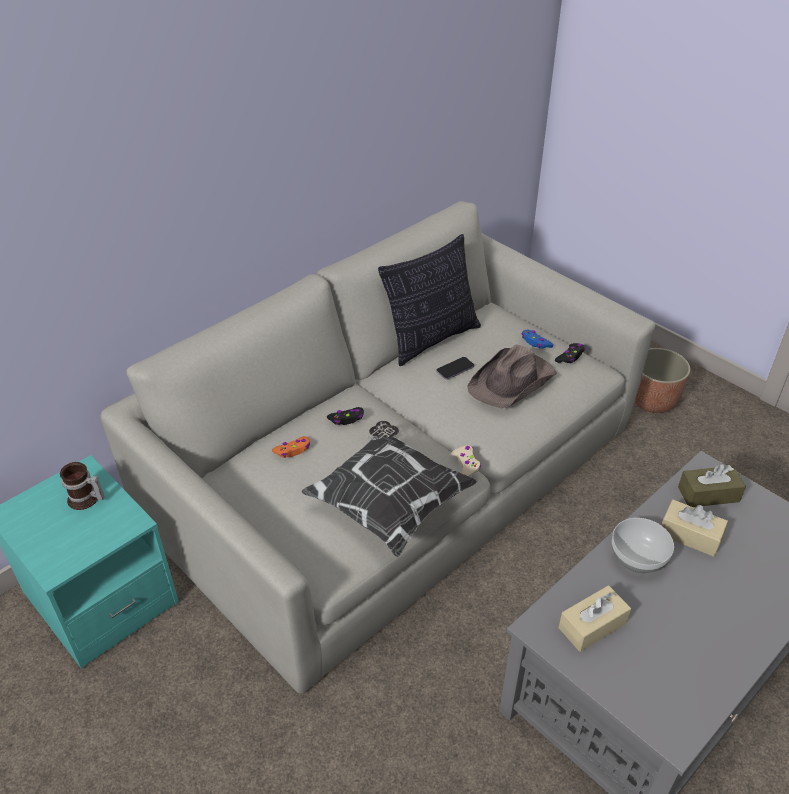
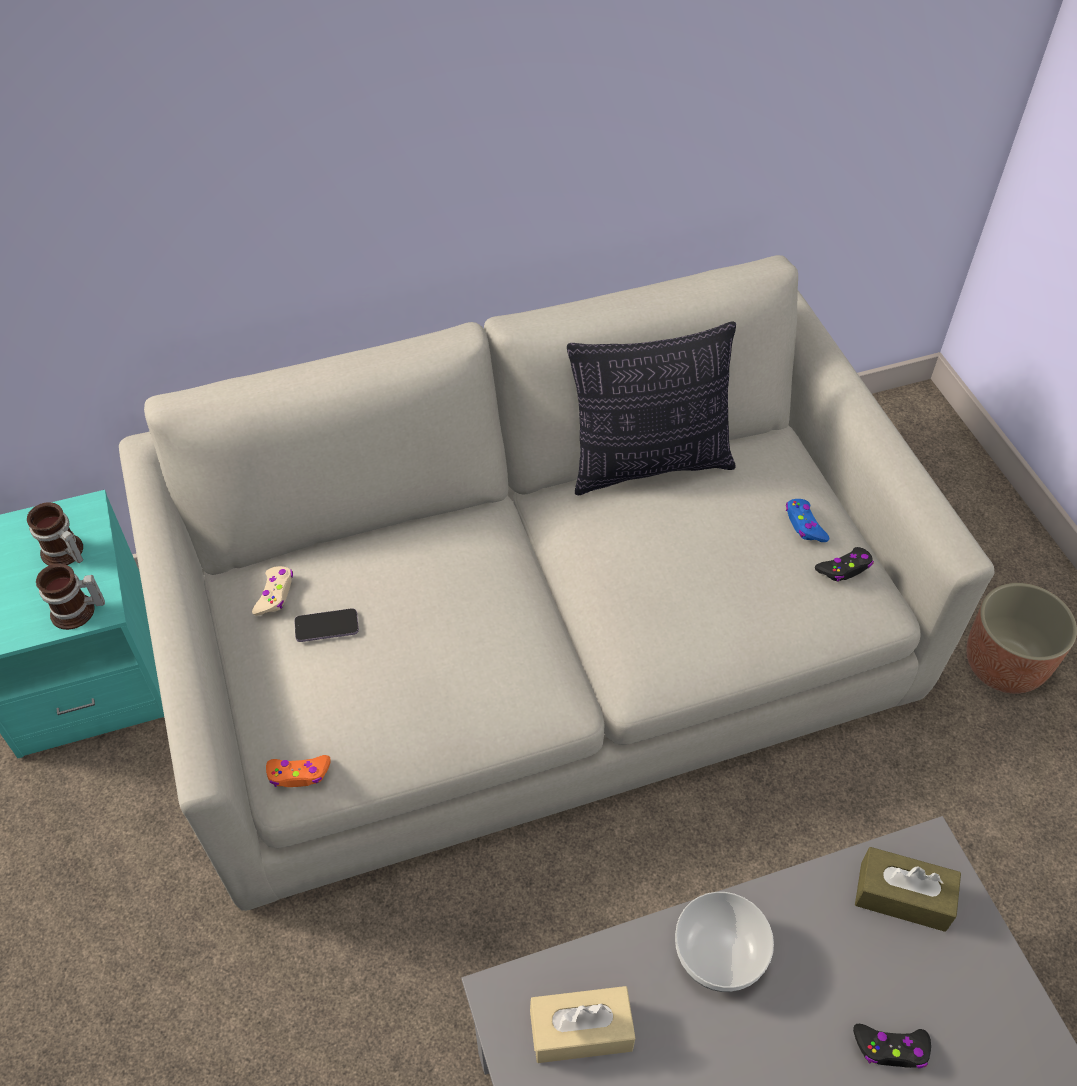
camera: 25 degrees right, 10 degrees up
(118, 529) = (77, 613): none -> mug
(293, 450) = (351, 578): orange game controller -> orange game controller (299, 774)
(347, 419) = (450, 555): black game controller -> black game controller (891, 1049)
(389, 503) = (433, 710): pillow -> none
(455, 369) = (652, 529): phone -> phone (327, 627)
(466, 464) = (578, 690): beige game controller -> beige game controller (275, 594)
(513, 382) = (726, 581): brown hat -> none
(690, 535) = (825, 953): beige tissue box -> none

